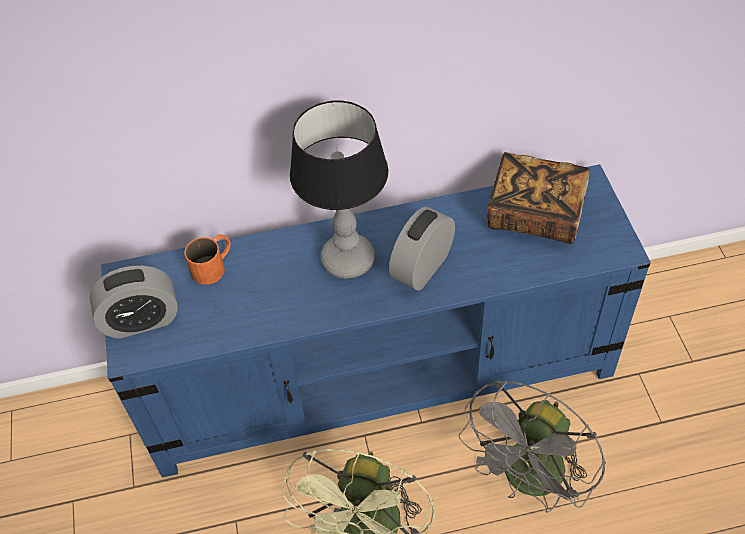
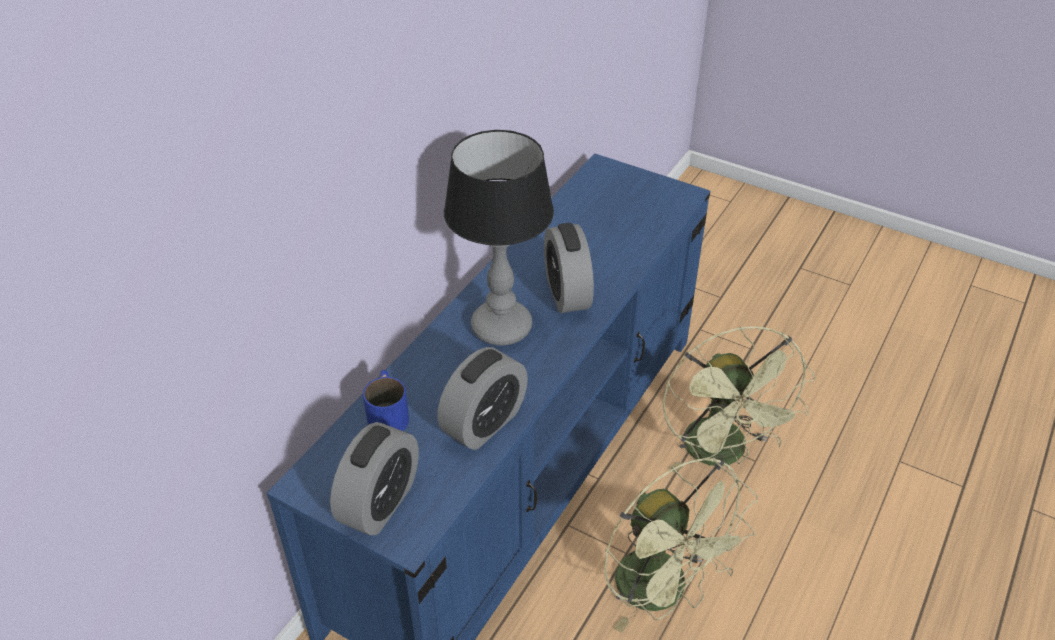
camera: 50 degrees left, 10 degrees down
(214, 265) = (388, 412): orange mug -> blue mug
(253, 318) = (484, 423): none -> alarm clock
(529, 482) = (722, 454): grey fan -> green fan
(535, 214) = (597, 208): book -> none

